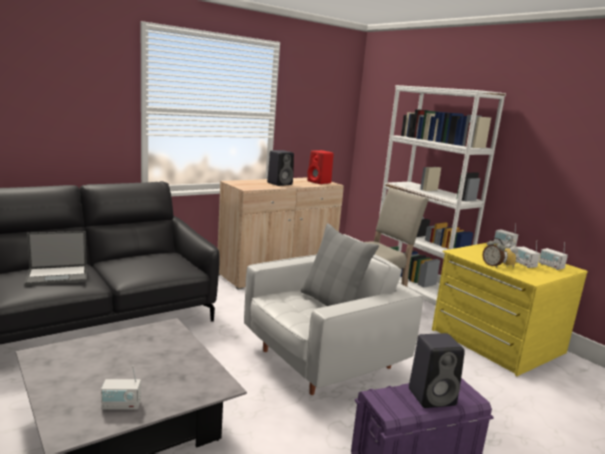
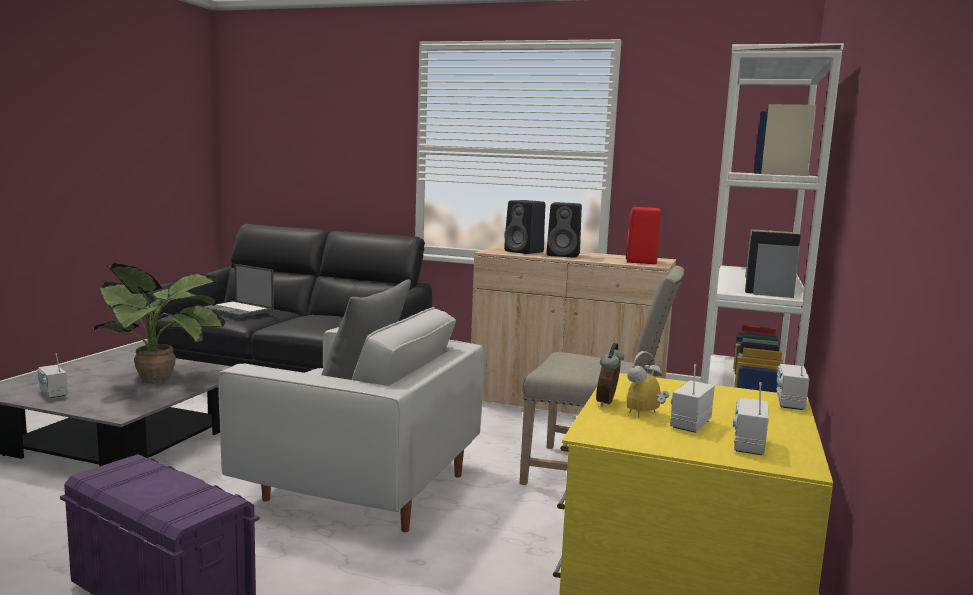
camera: 55 degrees right, 5 degrees down
(151, 353) = (162, 379): none -> potted plant
(433, 396) = (160, 491): black speaker -> black speaker (525, 252)

